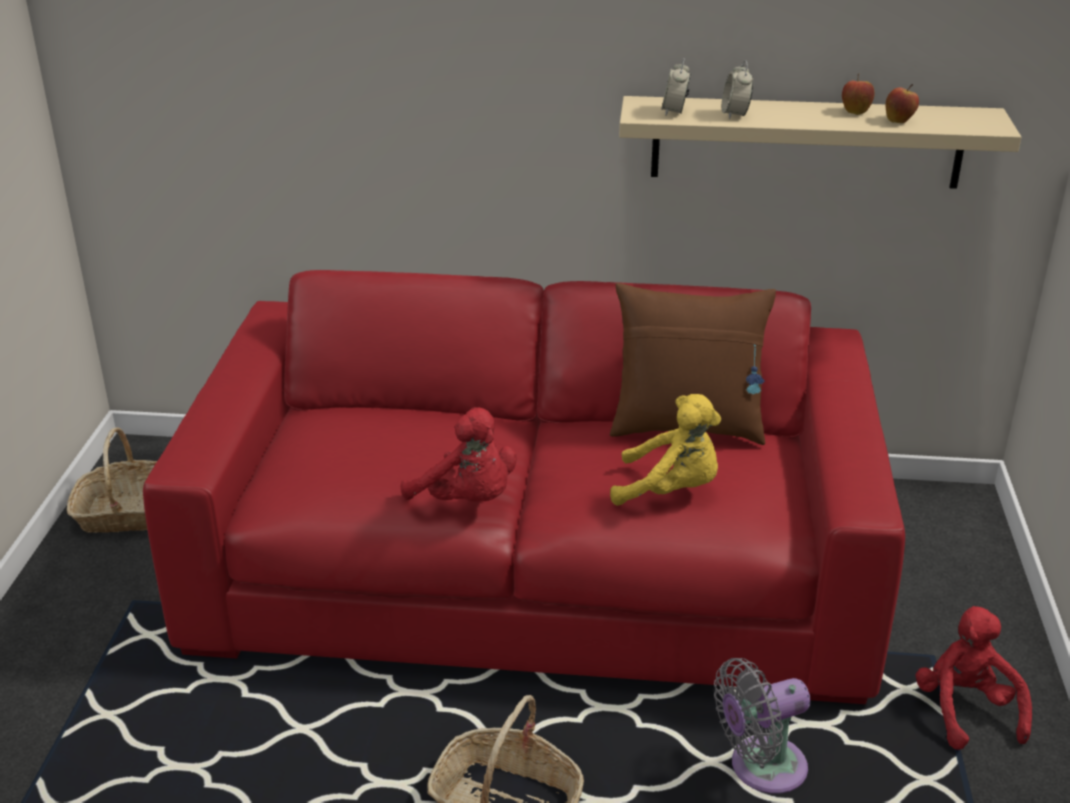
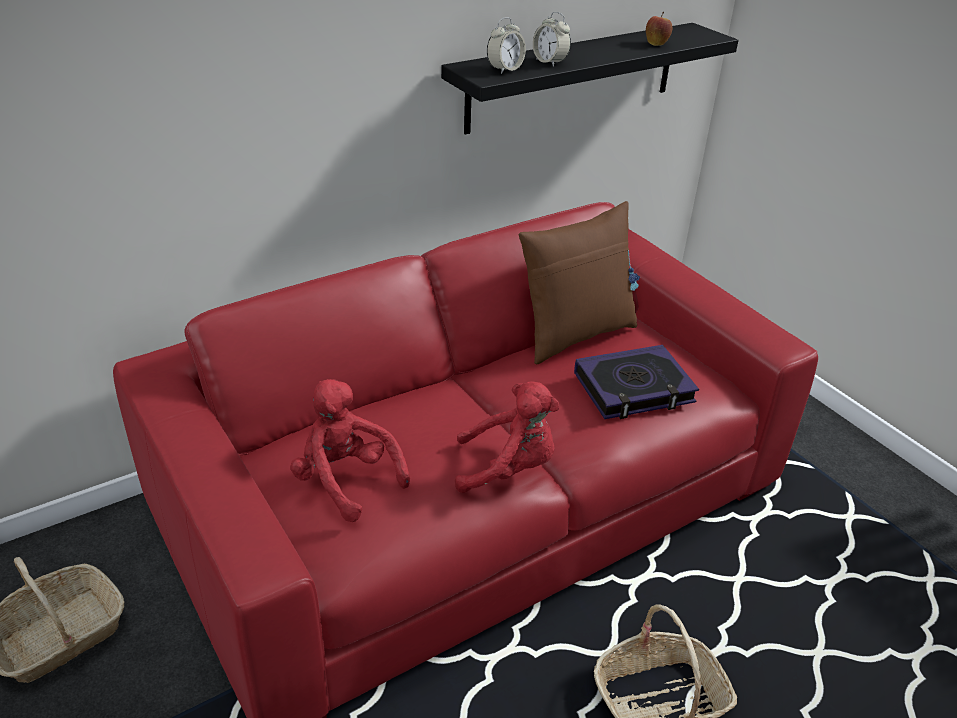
camera: 40 degrees left, 5 degrees up
(670, 490) = (633, 389): yellow plush toy -> book
(674, 112) = (505, 69): alarm clock -> alarm clock turned 105 degrees counterclockwise
(760, 768) = (766, 565): grey fan -> none
(806, 142) = (573, 77): beige shelf -> black shelf
(855, 112) = (619, 43): apple -> none
(965, 710) = (816, 458): red plush toy -> red plush toy (346, 480)

